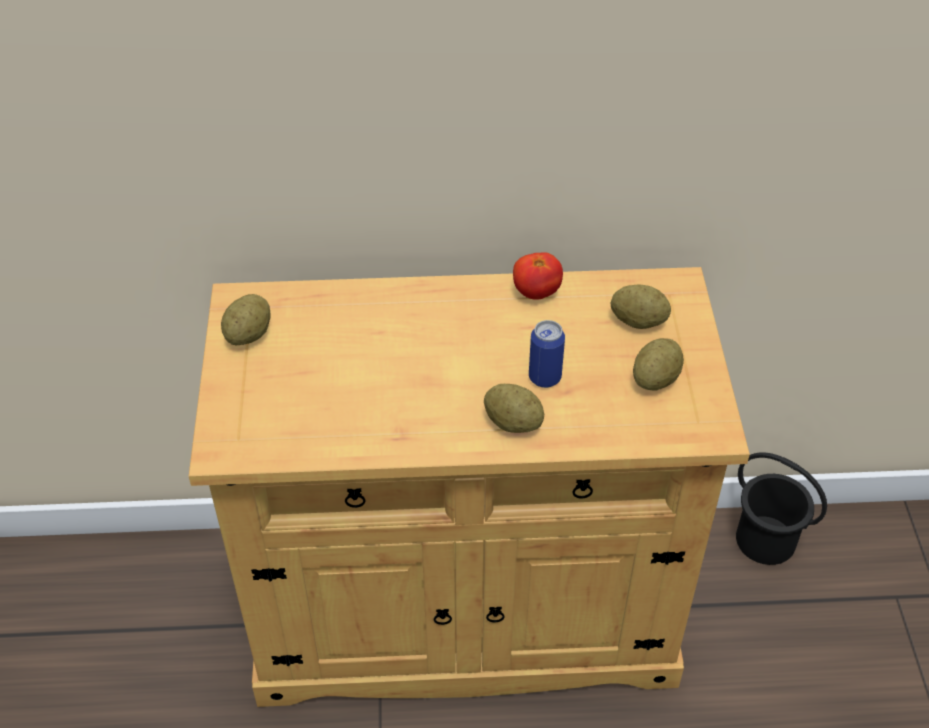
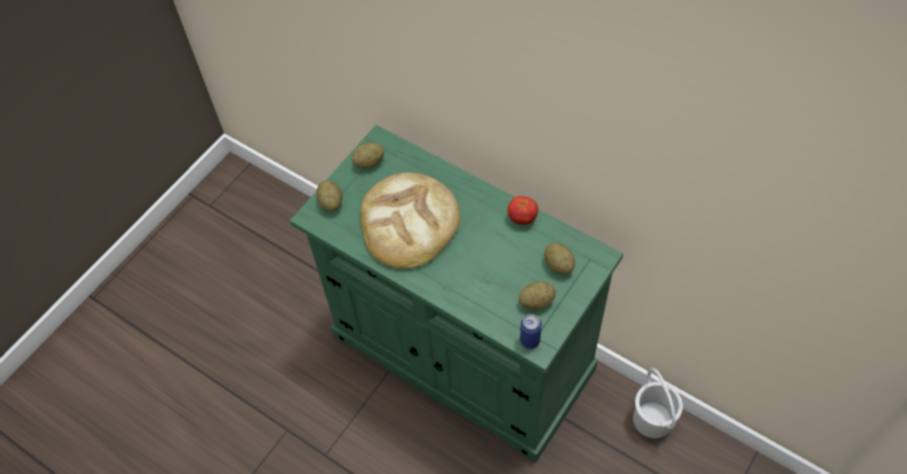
camera: 40 degrees right, 10 degrees up
(384, 378) = (409, 222): none -> bread
(464, 611) = (462, 354): beige cabinet -> green cabinet
(513, 423) = (447, 282): potato -> potato (331, 202)
(544, 377) = (483, 267): can -> can (530, 340)
(765, 538) = (653, 419): black bucket -> white bucket

